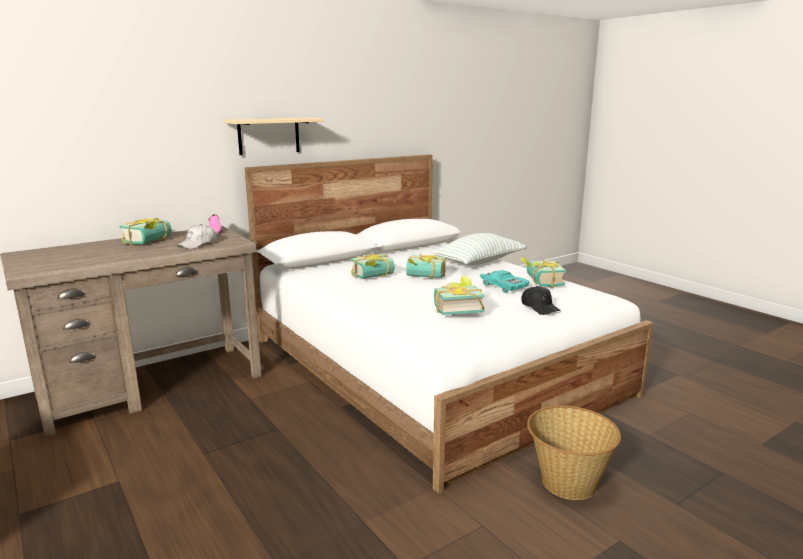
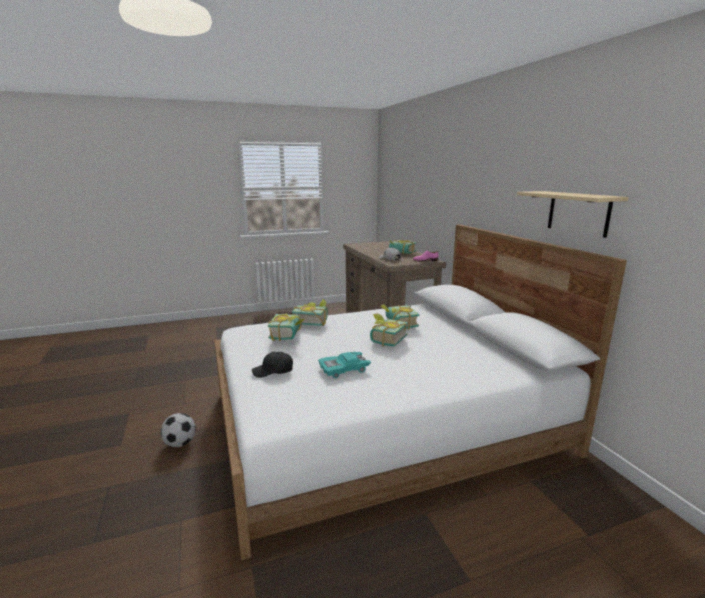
camera: 105 degrees right, 0 degrees up
(269, 136) = (481, 203): beige shelf -> beige shelf (578, 213)
(478, 262) = (440, 374): pillow -> none
(540, 282) = (346, 392): book -> book (311, 321)
(567, 482) = (180, 443): basket -> football

